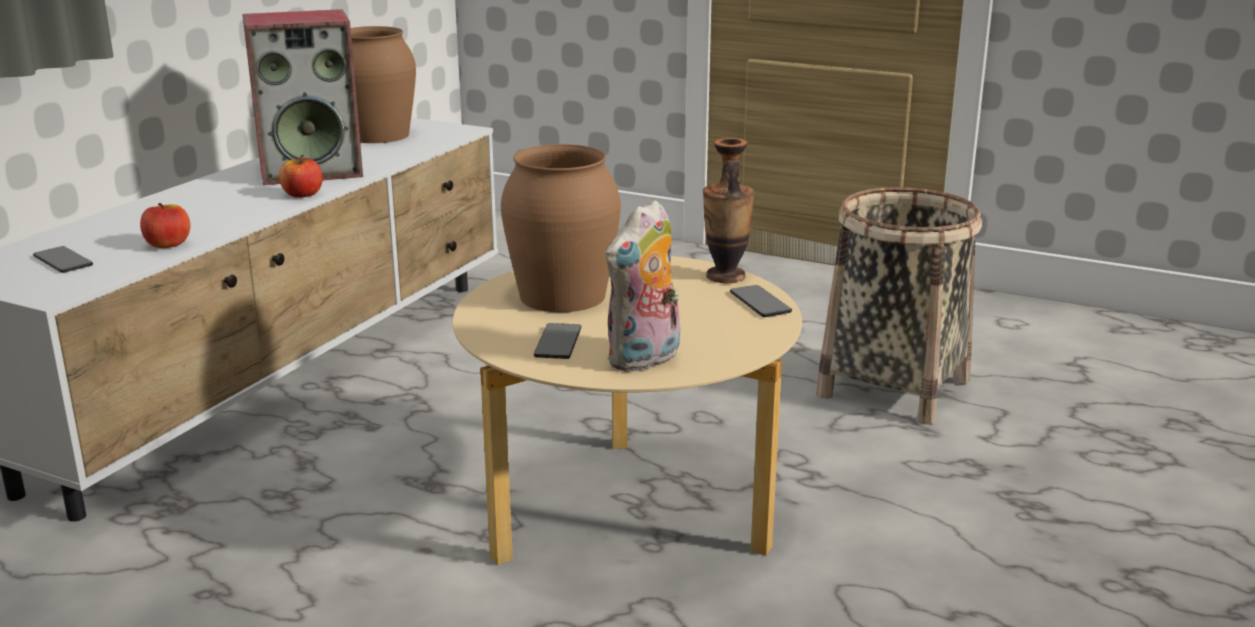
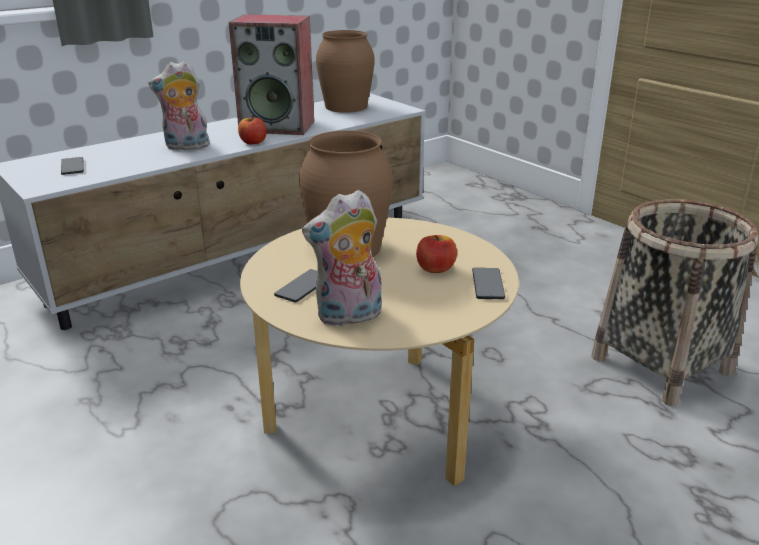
camera: 25 degrees right, 5 degrees up
(168, 244) = (138, 165): apple -> apple (435, 269)
(209, 213) = (186, 147): none -> plush toy
(725, 277) = (483, 255): vase -> none

